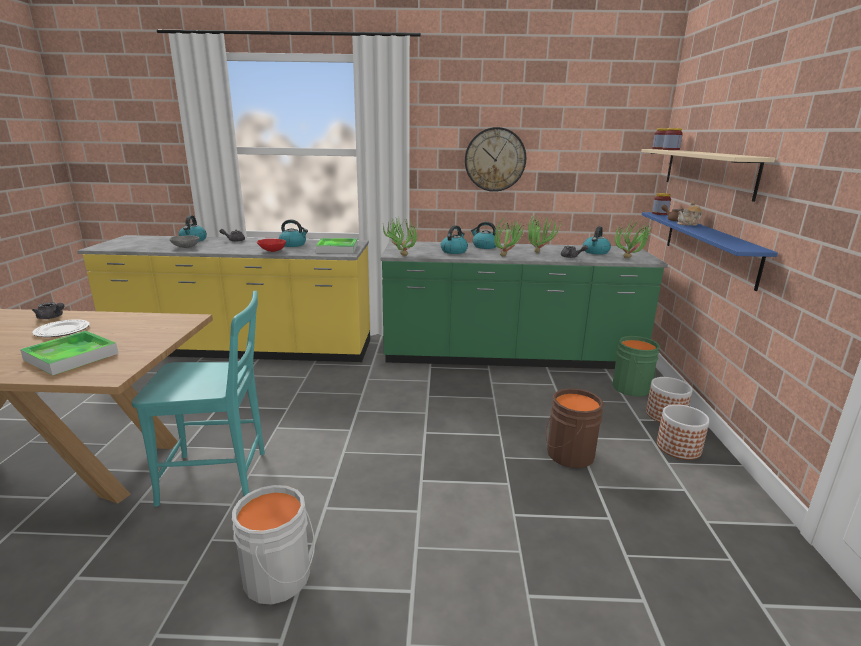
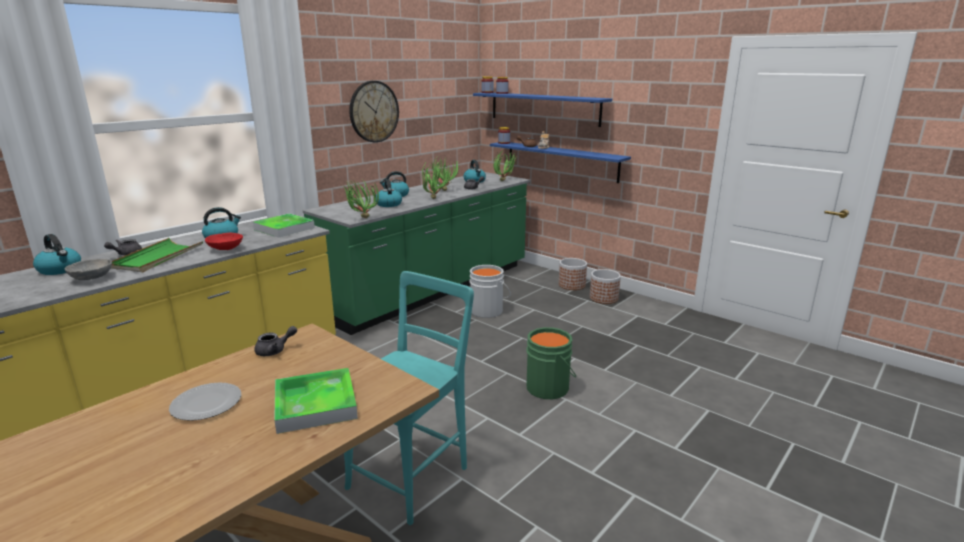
camera: 50 degrees left, 0 degrees up
(52, 317) = (133, 407): grey teapot -> grey teapot (275, 350)
(235, 246) = (157, 258): none -> green tray
(280, 577) = (575, 478): grey bucket -> grey bucket (487, 310)
(567, 454) = (570, 328): brown bucket -> none
(633, 388) = (533, 278): green bucket -> green bucket (549, 387)
(707, 171) = (544, 108): beige shelf -> blue shelf

